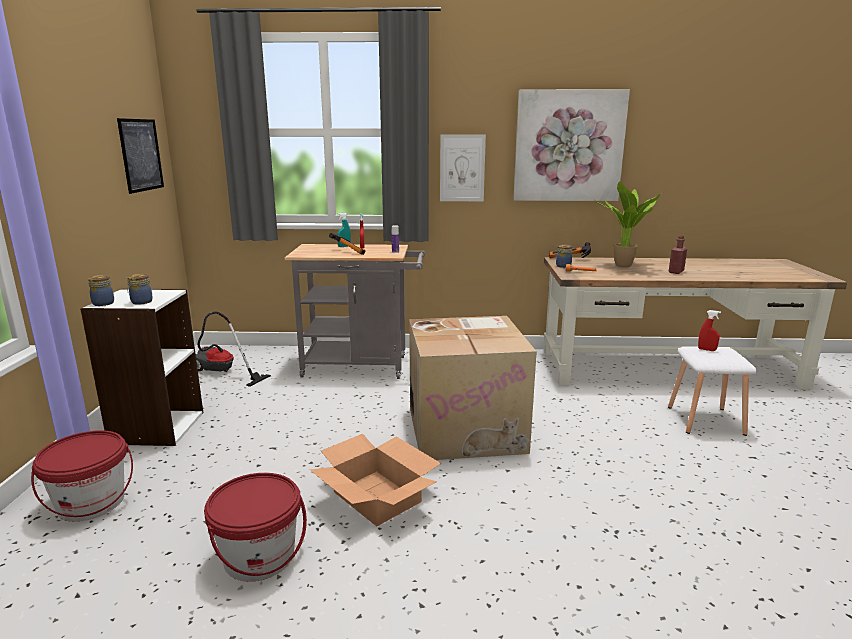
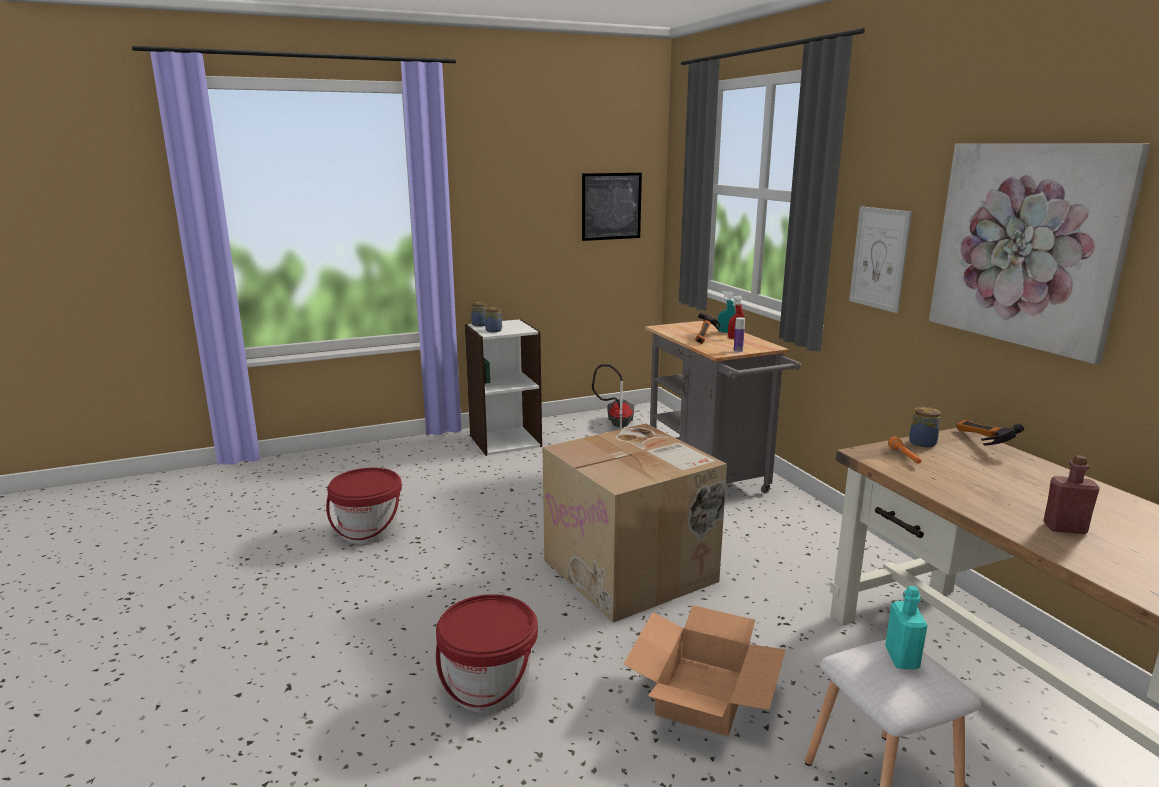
camera: 65 degrees right, 0 degrees up
(91, 503) = (400, 459): red bucket -> red bucket (489, 687)
(377, 497) = (469, 554): cardboard box -> cardboard box (703, 694)
(625, 266) = (1015, 484): potted plant -> none
(706, 350) = (902, 658): red spray bottle -> turquoise bottle

